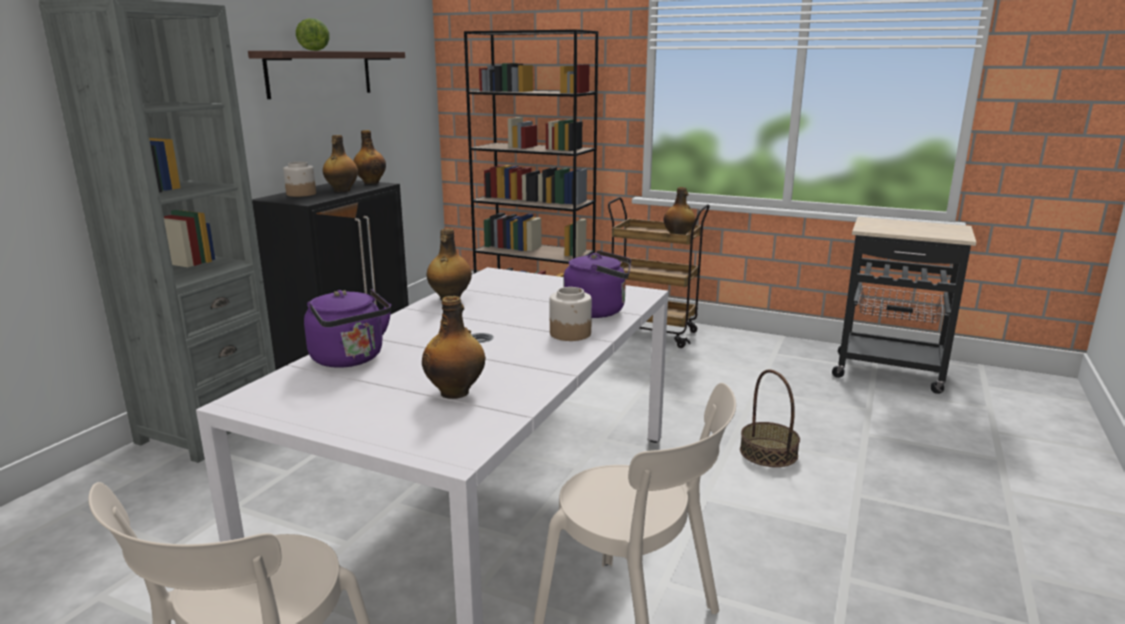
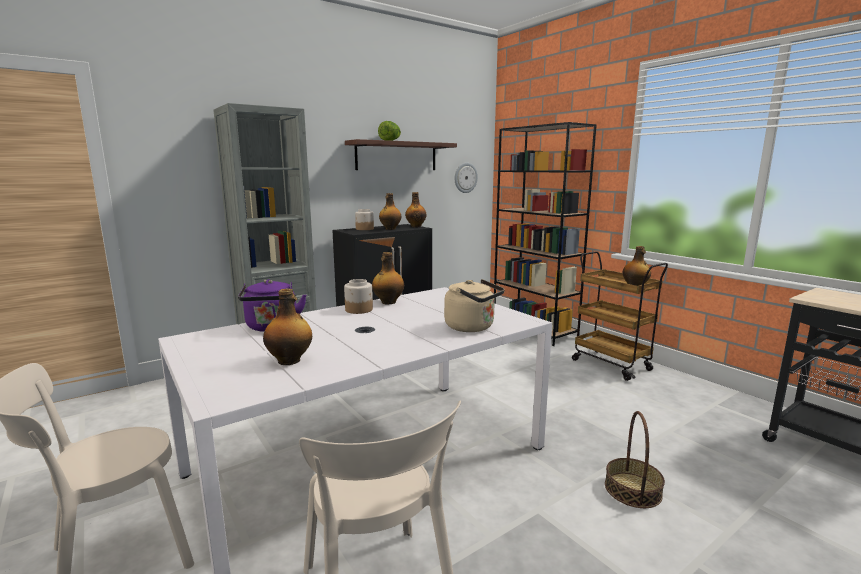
camera: 30 degrees right, 5 degrees down
(406, 102) = (465, 177): none -> wall clock
(570, 333) = (426, 339): jar -> jar (359, 309)
(599, 311) = (472, 327): purple kettle -> beige kettle

